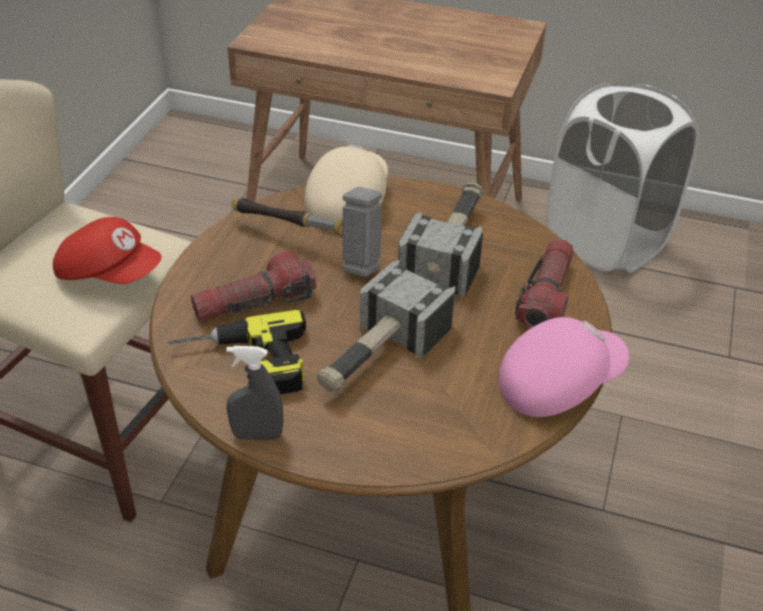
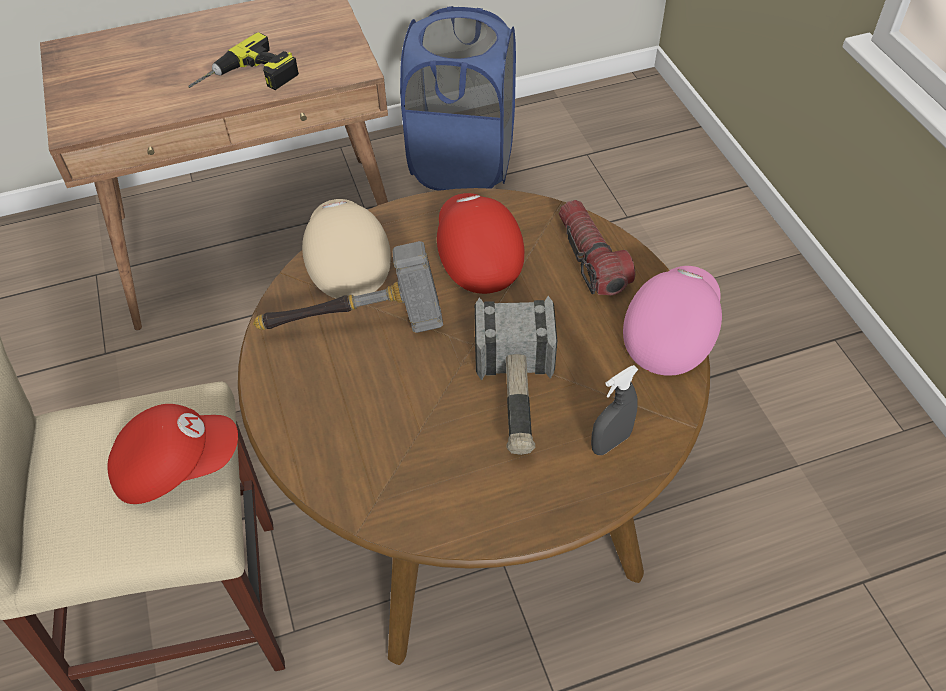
camera: 35 degrees left, 10 degrees up
(242, 365) = (416, 477): power drill -> power drill (247, 80)
(255, 303) = (365, 410): flashlight -> none
(257, 435) = (496, 533): grey spray bottle -> grey spray bottle (610, 442)
(451, 247) = (476, 255): hammer -> red cap
(606, 242) = (463, 164): white laundry basket -> blue laundry basket

